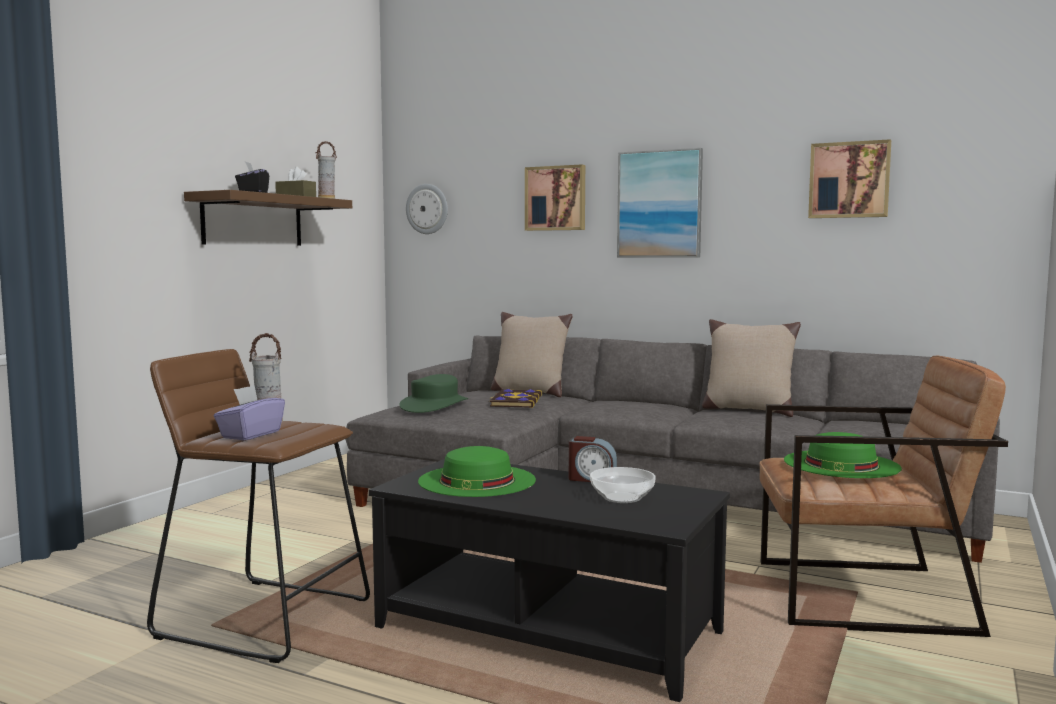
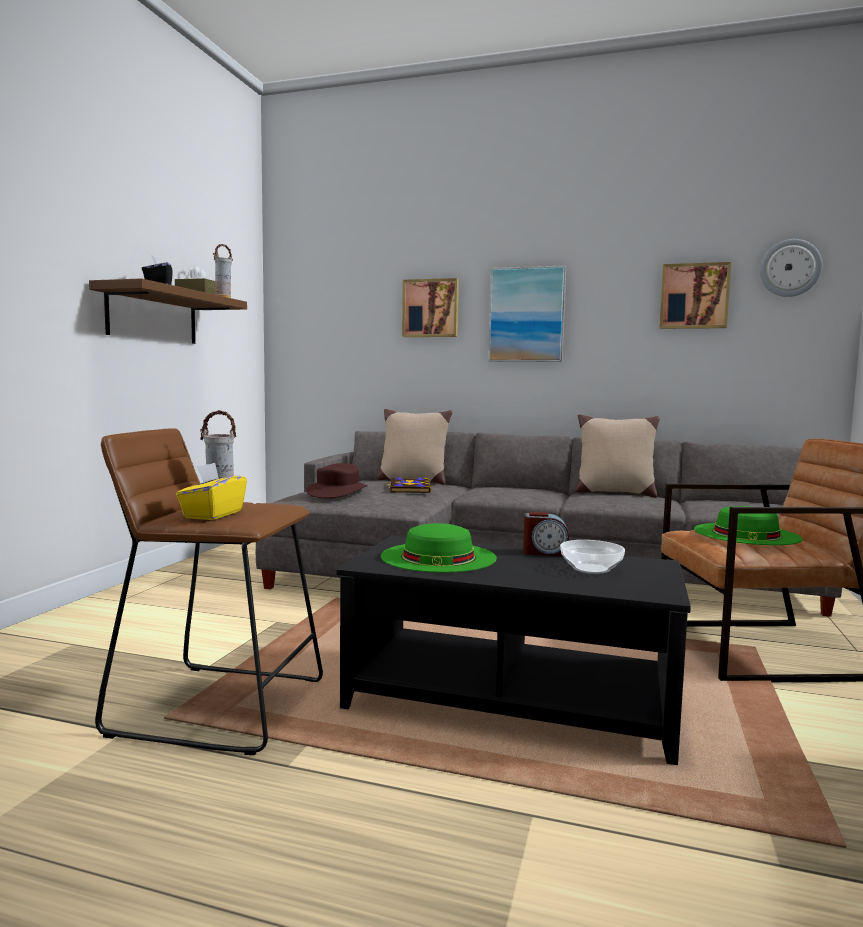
camera: 10 degrees left, 0 degrees up
(250, 435) = (212, 515): purple tissue box -> yellow tissue box
(427, 209) = (307, 316): wall clock -> wall clock (790, 268)
(434, 405) = (338, 492): green hat -> brown hat

